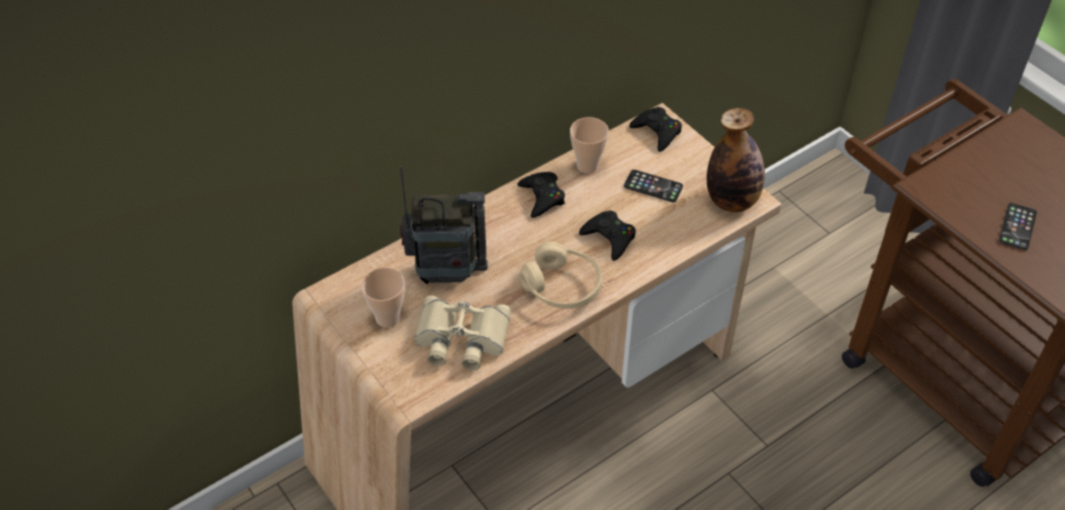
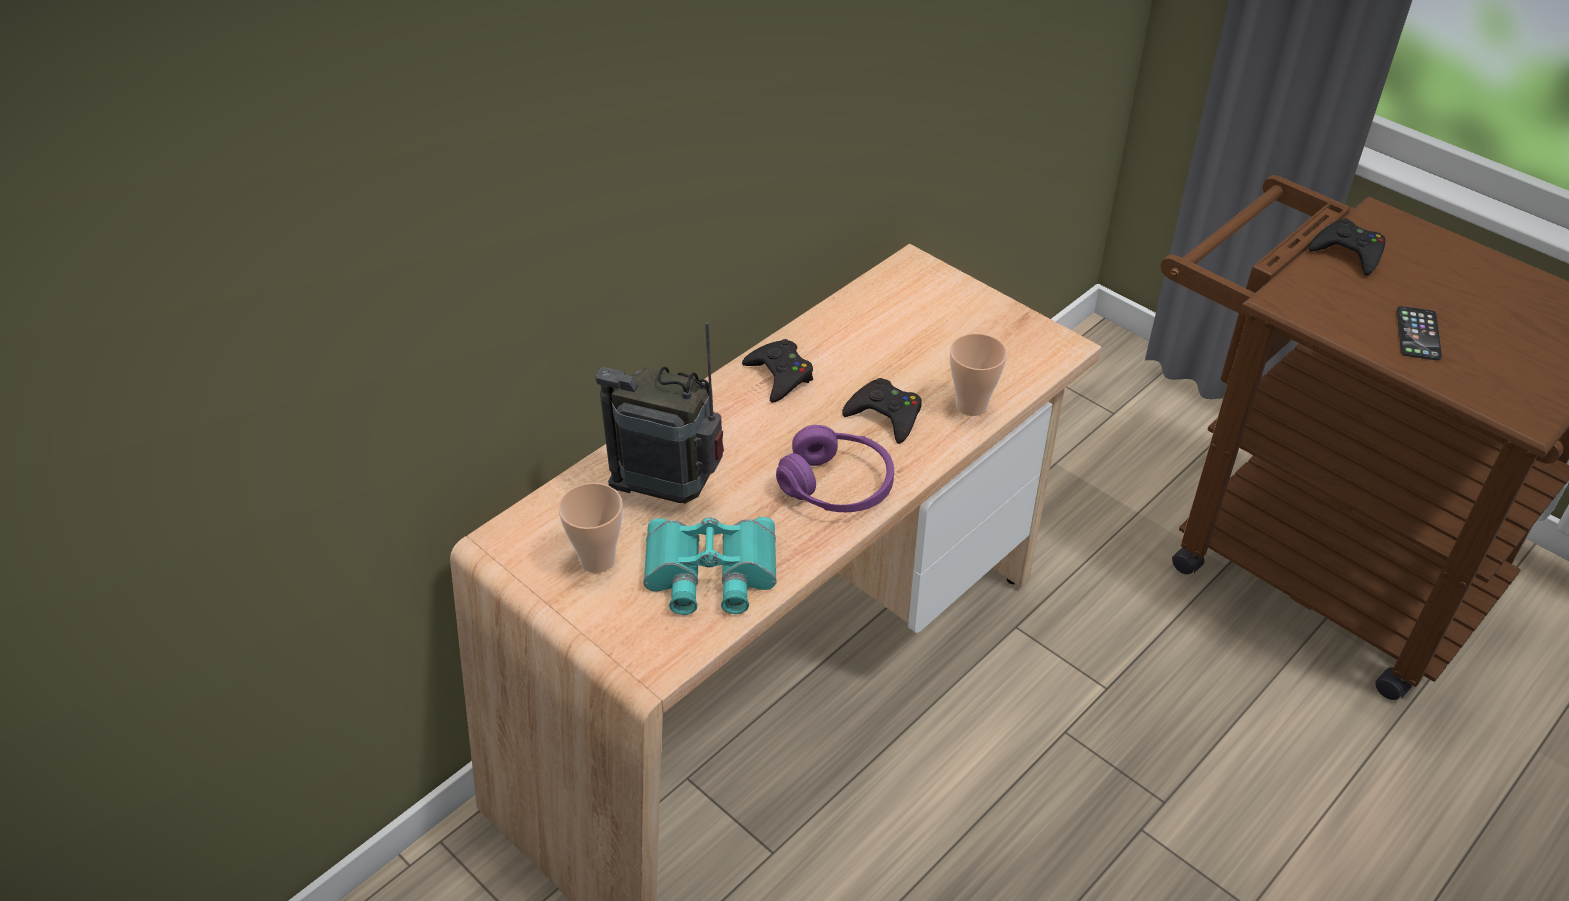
camera: 10 degrees left, 5 degrees down
(446, 274) = (669, 490): radio -> radio turned 150 degrees counterclockwise
(460, 339) = (710, 574): beige binoculars -> turquoise binoculars
(562, 286) = (837, 486): beige headphones -> purple headphones
(587, 165) = (831, 329): cup -> cup (971, 405)
(653, 186) = (926, 345): phone -> none
(657, 132) = (913, 279): black game controller -> black game controller (1348, 252)
(732, 201) = (1036, 350): bottle -> none

